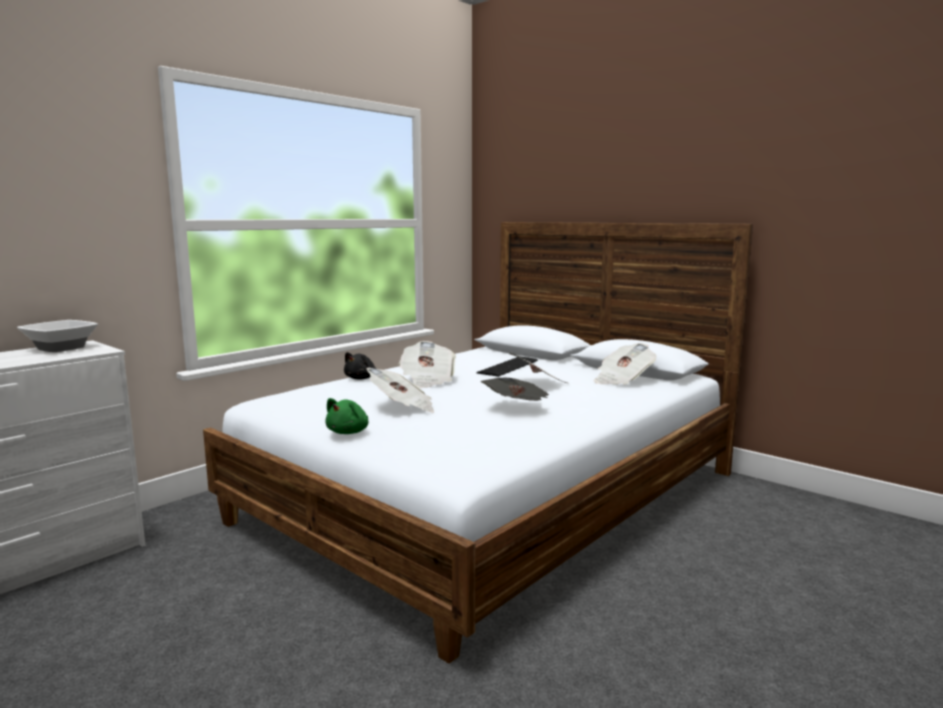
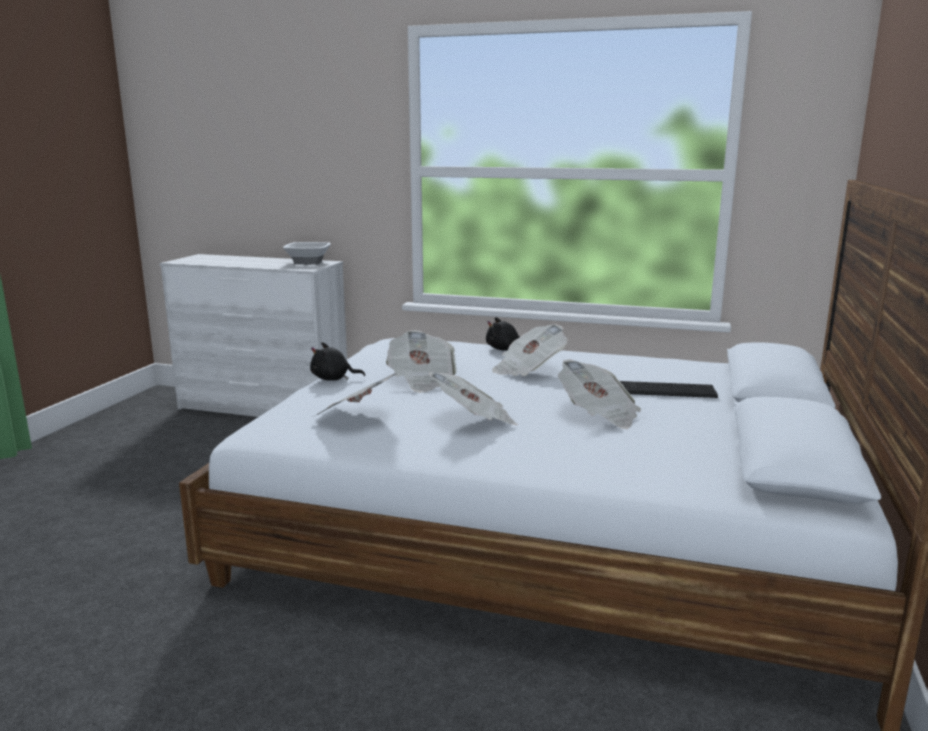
camera: 65 degrees right, 5 degrees up
(349, 432) = (333, 379): green plush toy -> black plush toy
(622, 380) = (697, 457): newspaper -> newspaper (354, 417)

